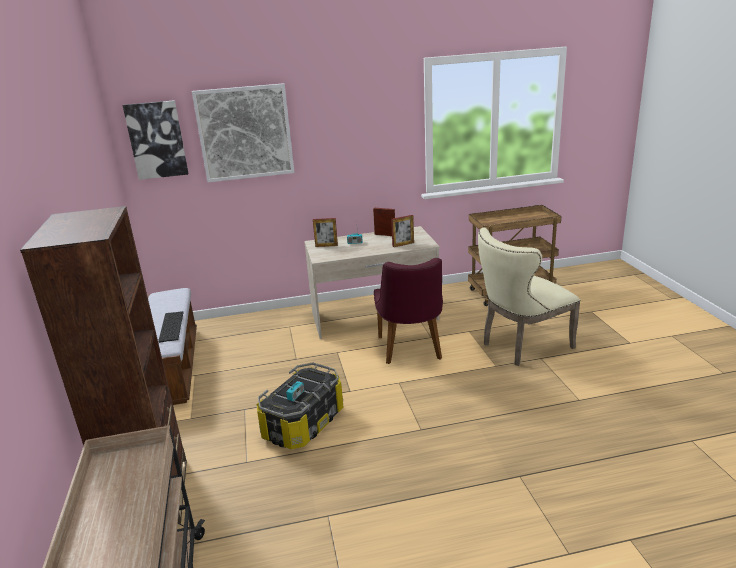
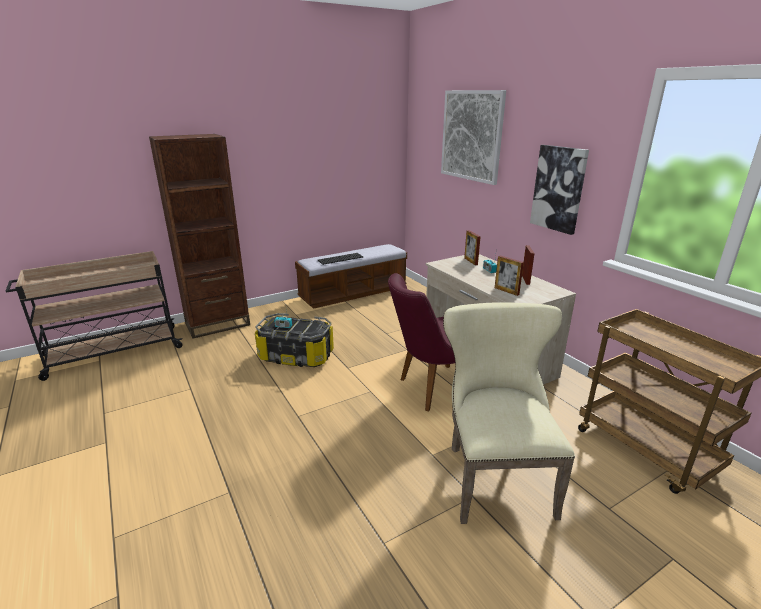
camera: 70 degrees right, 0 degrees up
(156, 140) = (425, 129): picture -> picture (559, 189)
(521, 346) = (493, 474): beige chair -> beige chair turned 45 degrees clockwise

